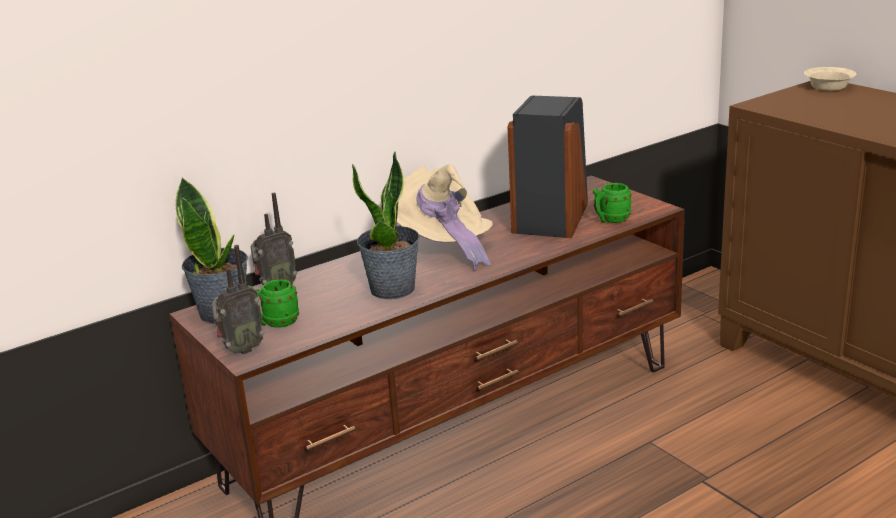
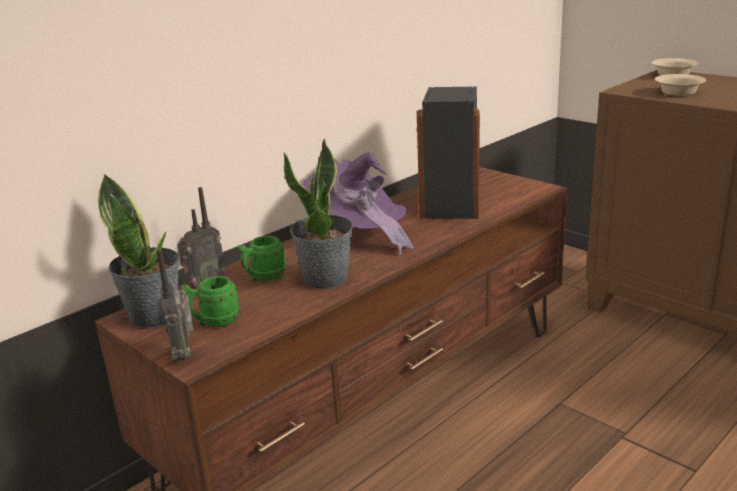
camera: 10 degrees left, 0 degrees up
(241, 350) = (185, 355): radio -> radio turned 120 degrees clockwise
(442, 246) = (358, 234): beige hat -> purple hat
(610, 220) = (506, 201): green mug -> green mug (263, 277)
(814, 111) = (677, 93): none -> beige bowl

